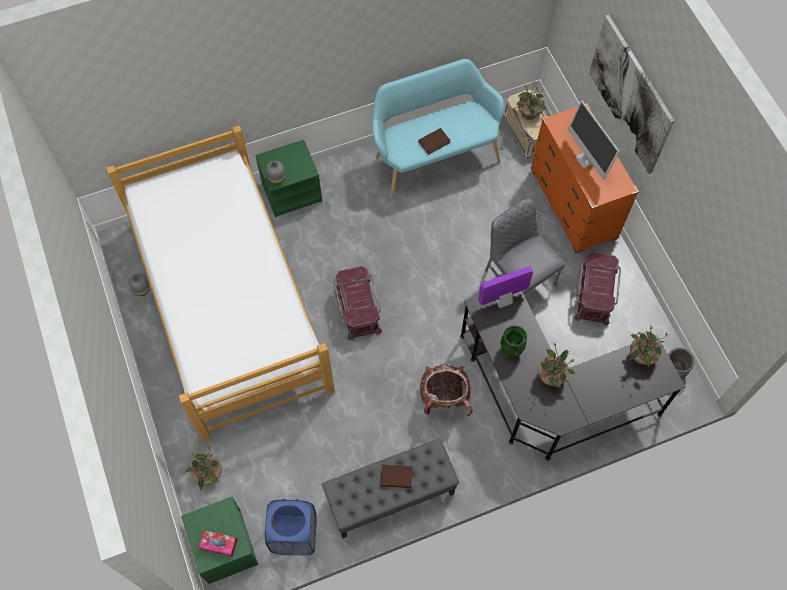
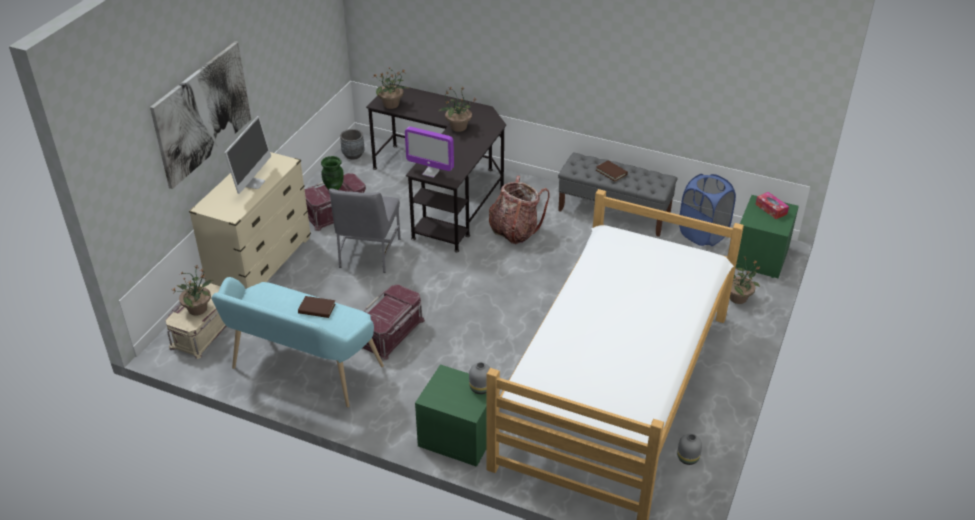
camera: 135 degrees left, 25 degrees down
(357, 309) = (511, 315): red storage box -> red storage box (391, 333)
(511, 349) = (463, 150): green vase -> green vase (333, 187)
(573, 205) = (261, 264): orange dresser -> beige dresser

